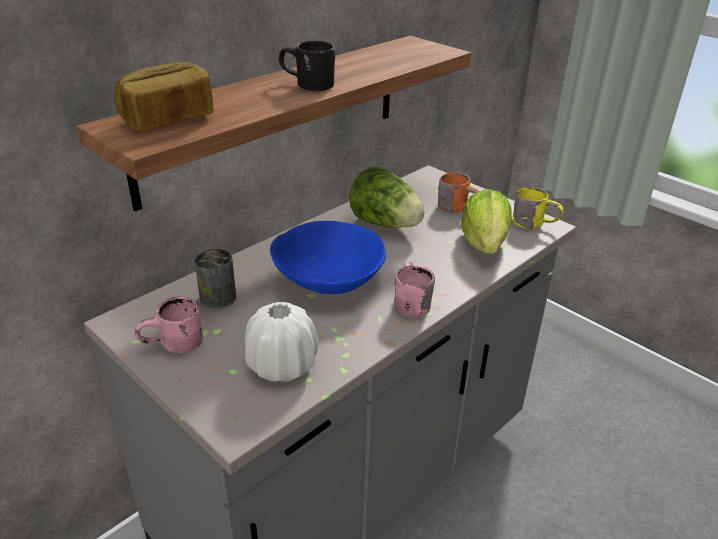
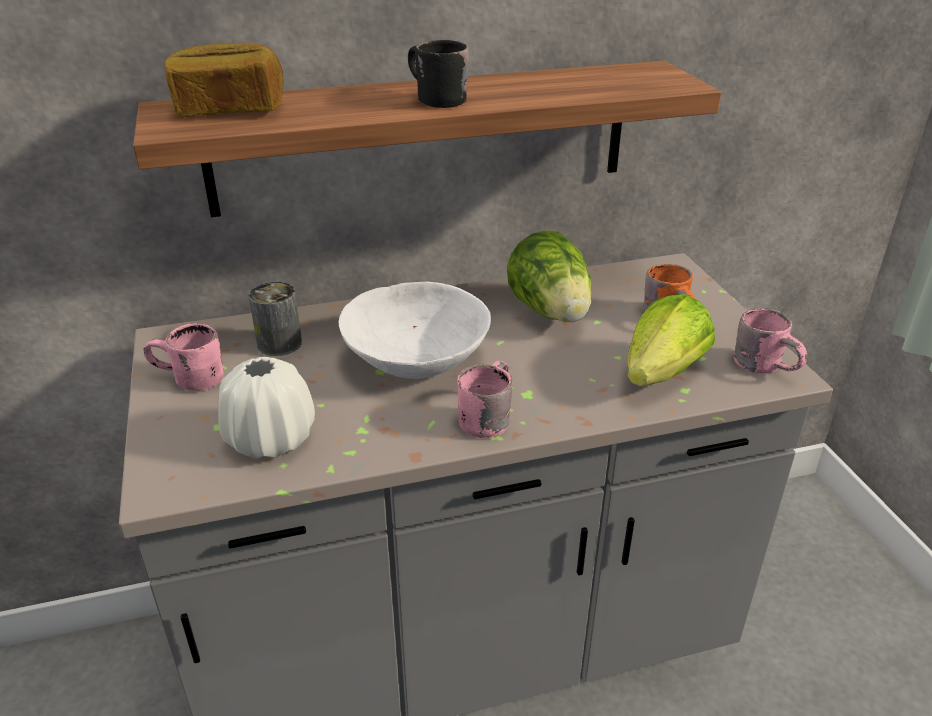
camera: 30 degrees right, 0 degrees up
(328, 280) = (416, 359): blue bowl -> white bowl
(534, 223) = (767, 366): yellow mug -> pink mug

